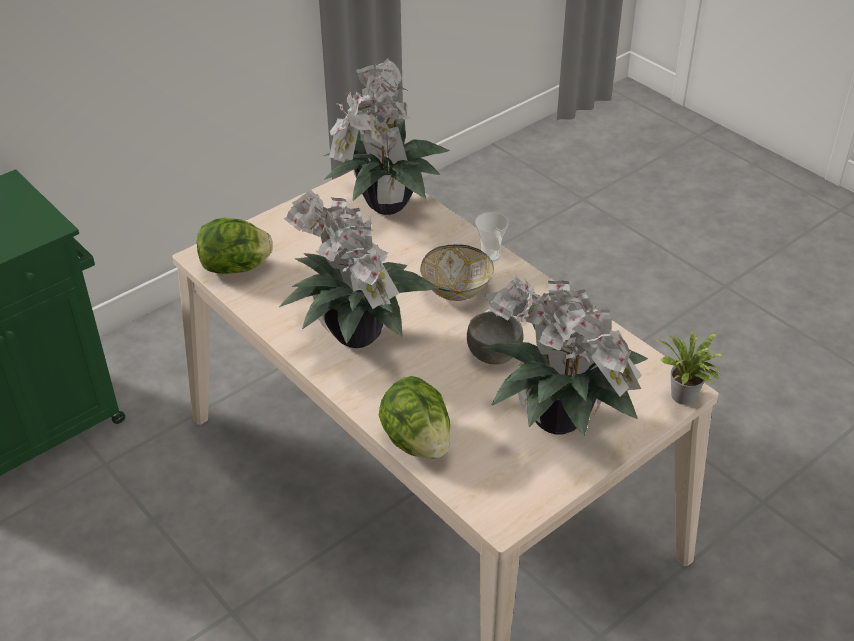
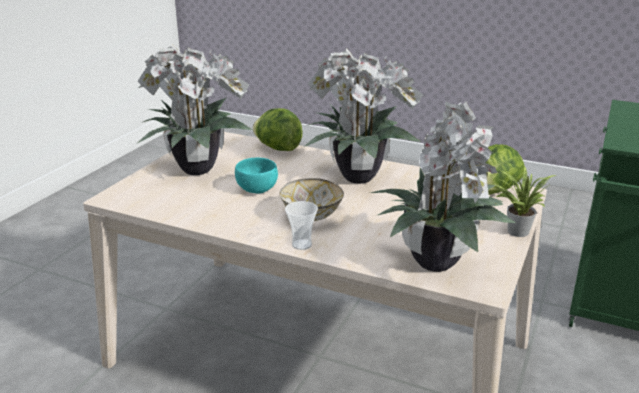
camera: 155 degrees right, 15 degrees down
(493, 353) = (257, 189): grey bowl -> turquoise bowl
(684, 398) = (109, 195): potted plant -> potted plant (516, 230)

